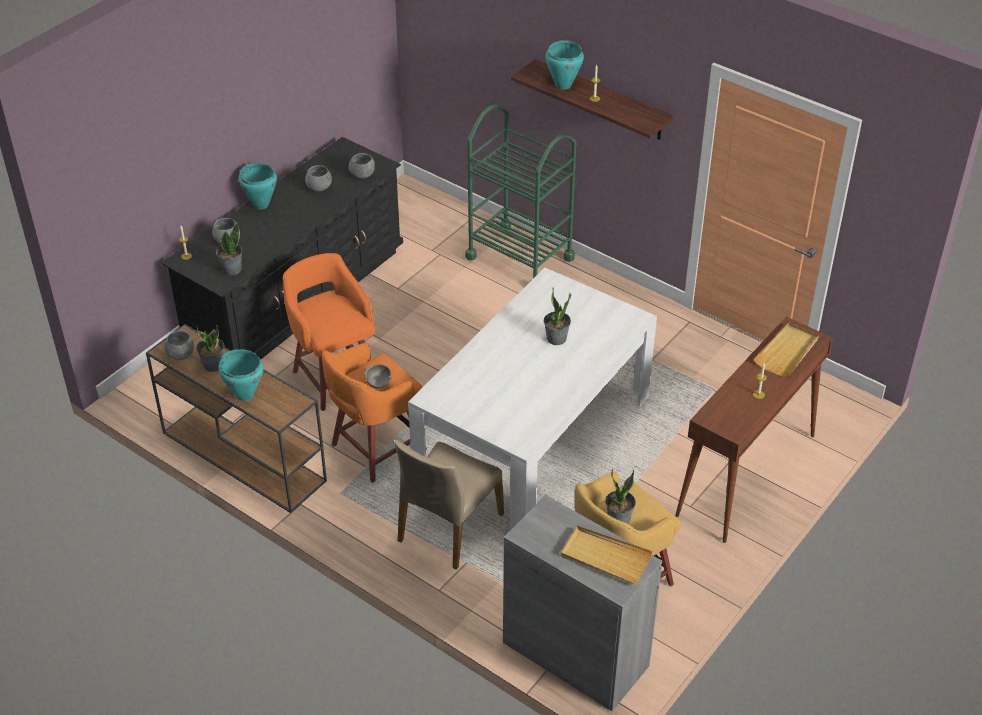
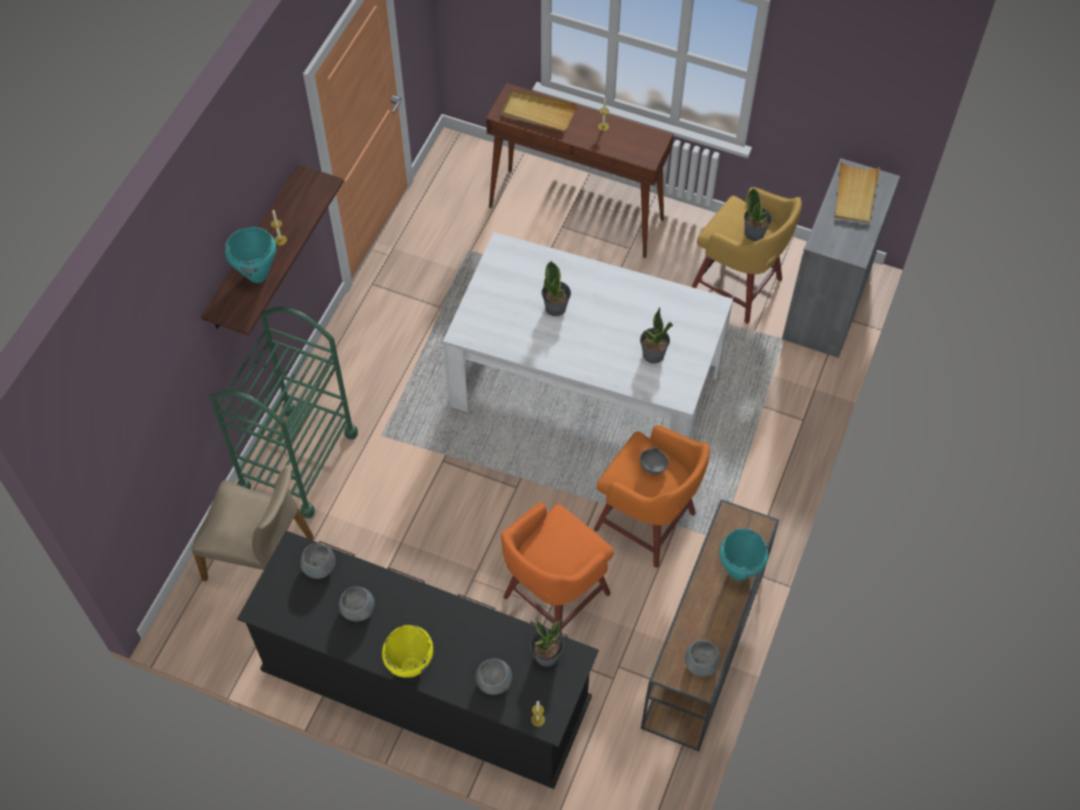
camera: 105 degrees left, 15 degrees up
(213, 364) = (705, 622): potted plant -> potted plant (653, 355)
(261, 205) = (411, 667): turquoise cooking pot -> yellow cooking pot
(448, 527) = (727, 430): beige chair -> beige chair (260, 557)

